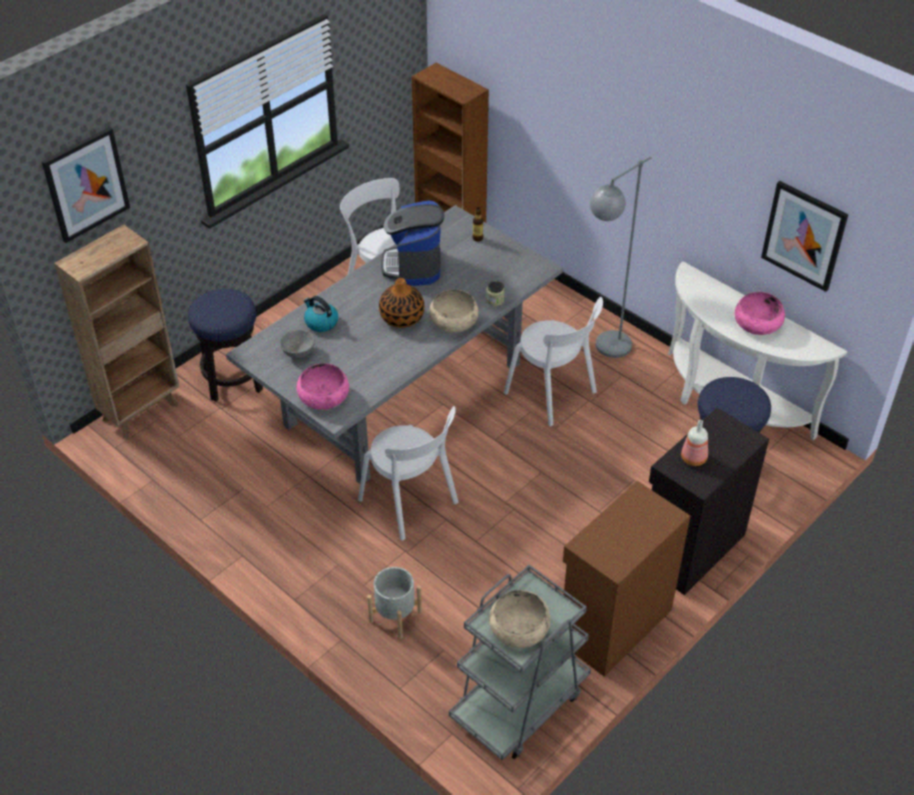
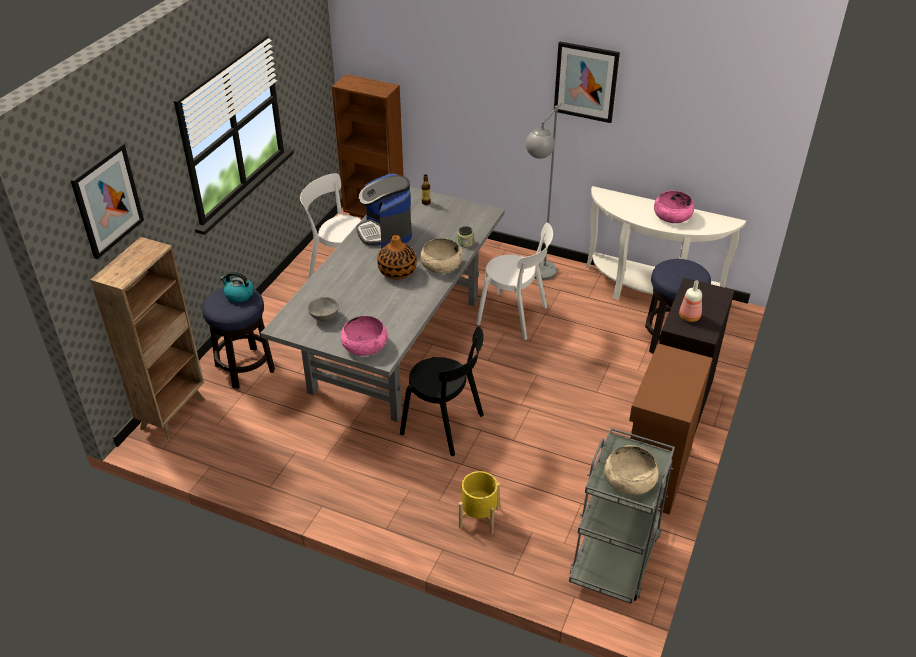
camera: 20 degrees left, 5 degrees down
(321, 322) = (331, 290): kettle -> kettle (239, 295)
(395, 616) = (479, 517): grey planter -> yellow planter
(411, 503) = (445, 425): white chair -> black chair
(804, 235) = (701, 135): picture -> picture (586, 82)

